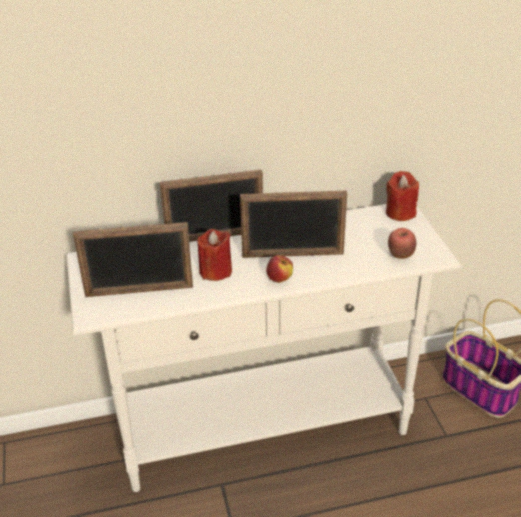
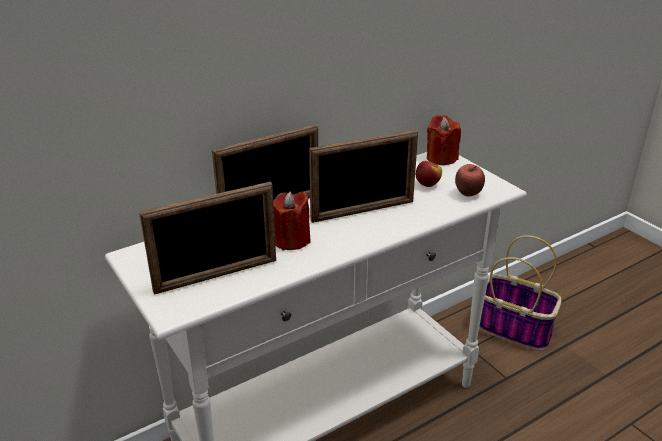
camera: 20 degrees left, 5 degrees down
(279, 279) = (364, 235): apple -> apple (427, 184)

